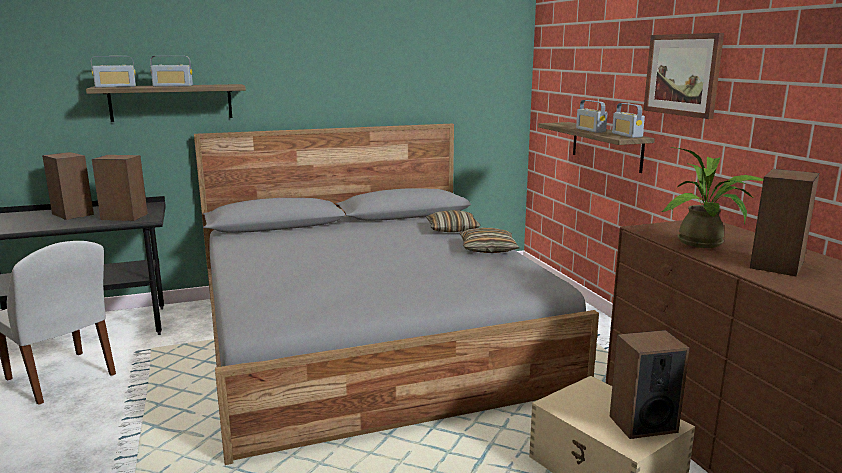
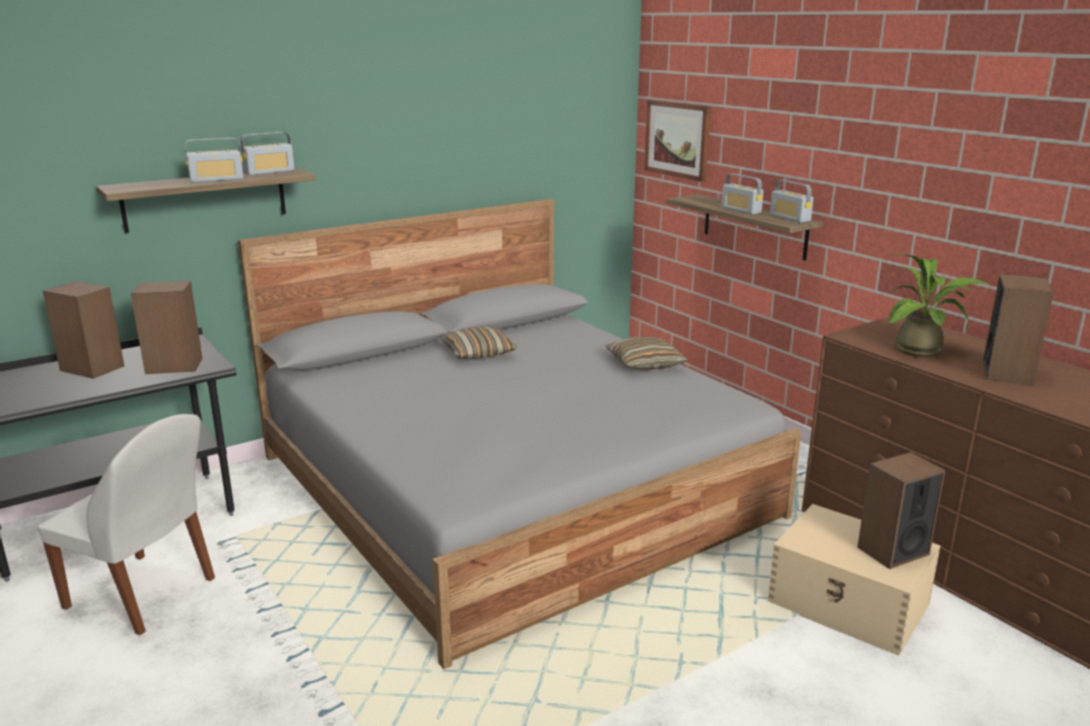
camera: 15 degrees left, 5 degrees up
(115, 86) = (138, 186): radio -> radio (269, 172)
(452, 229) = (582, 338): pillow -> pillow (478, 352)
(682, 74) = (860, 152): picture -> picture (677, 139)

